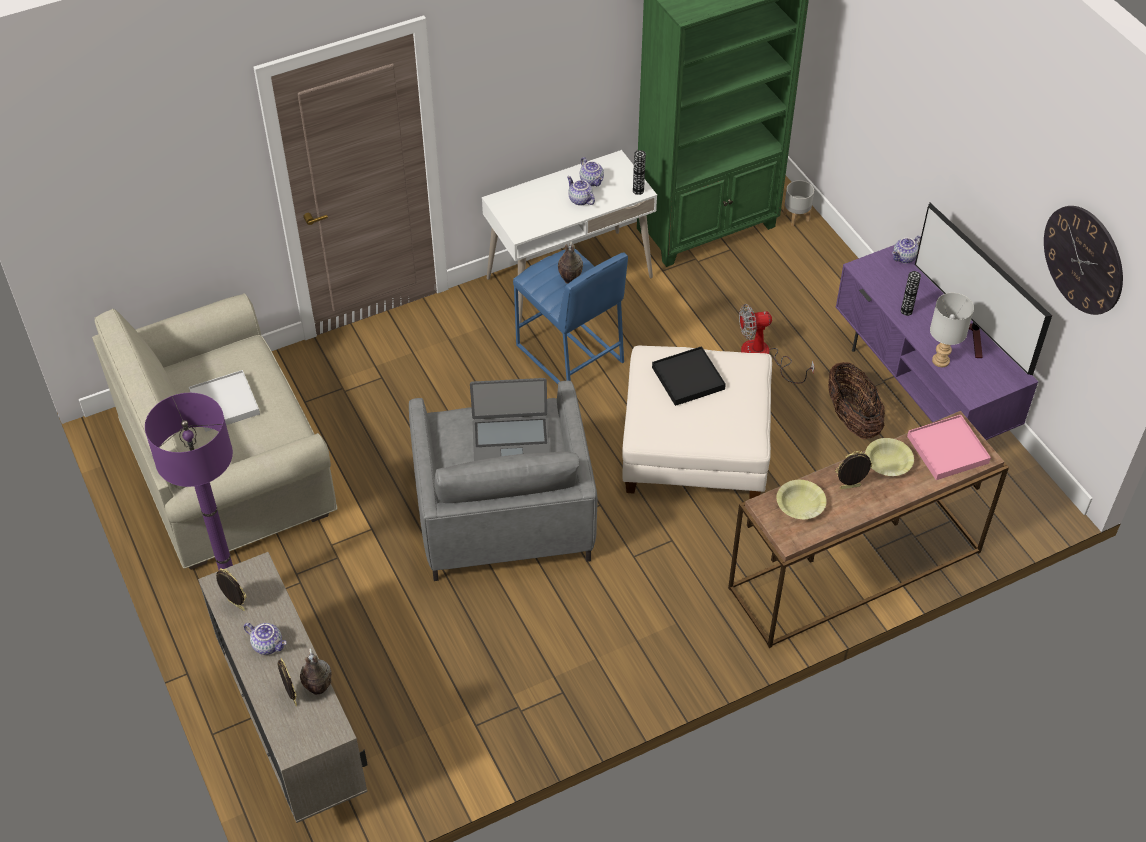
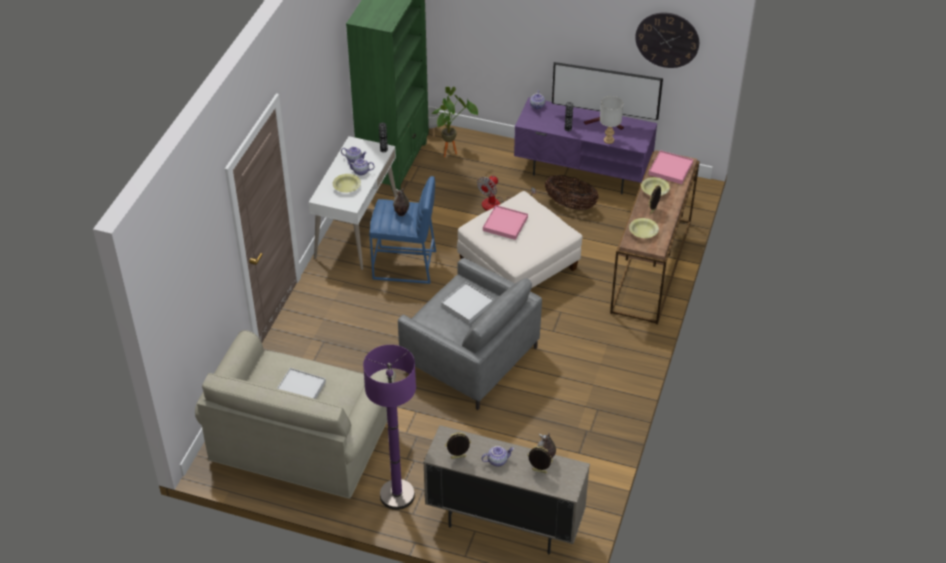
camera: 45 degrees left, 5 degrees down
(511, 440) = (467, 304): laptop -> white tray
(542, 207) = (347, 187): none -> yellow bowl
(688, 378) = (505, 224): black tray -> pink tray
(790, 257) = (452, 151): none -> potted plant

